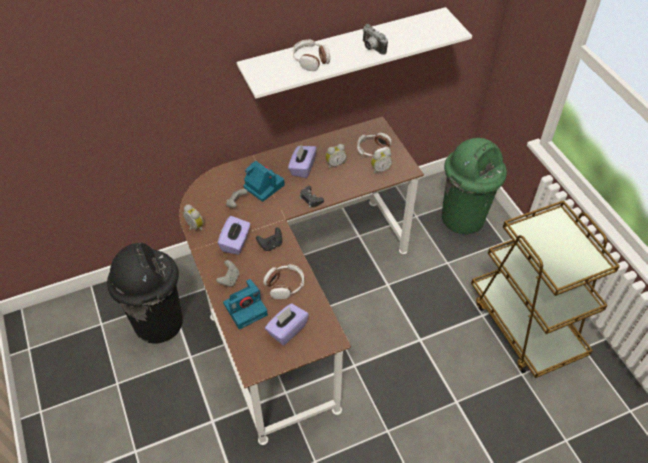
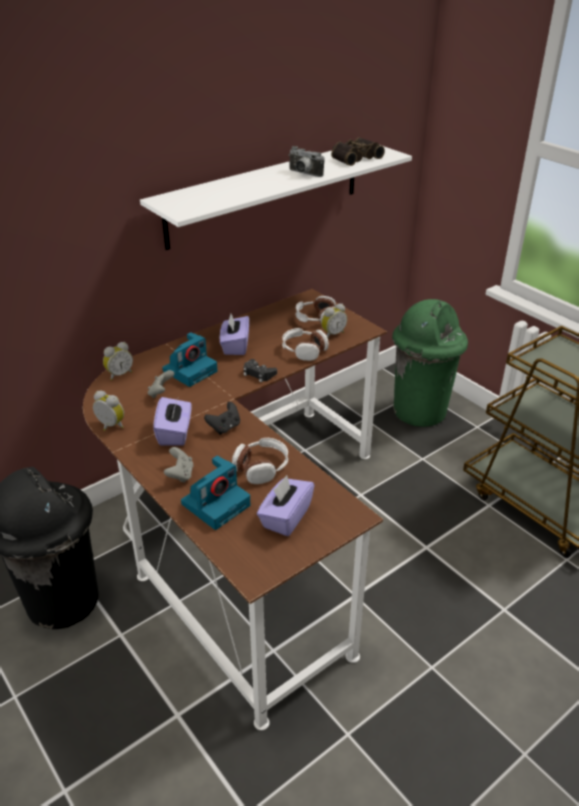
camera: 15 degrees left, 15 degrees down
(263, 186) = (190, 370): camera -> camera turned 105 degrees clockwise
(311, 60) = (235, 189): headphones -> headphones (304, 350)
(335, 164) = (275, 337): alarm clock -> alarm clock (119, 374)
(422, 31) = (354, 157): none -> binoculars

